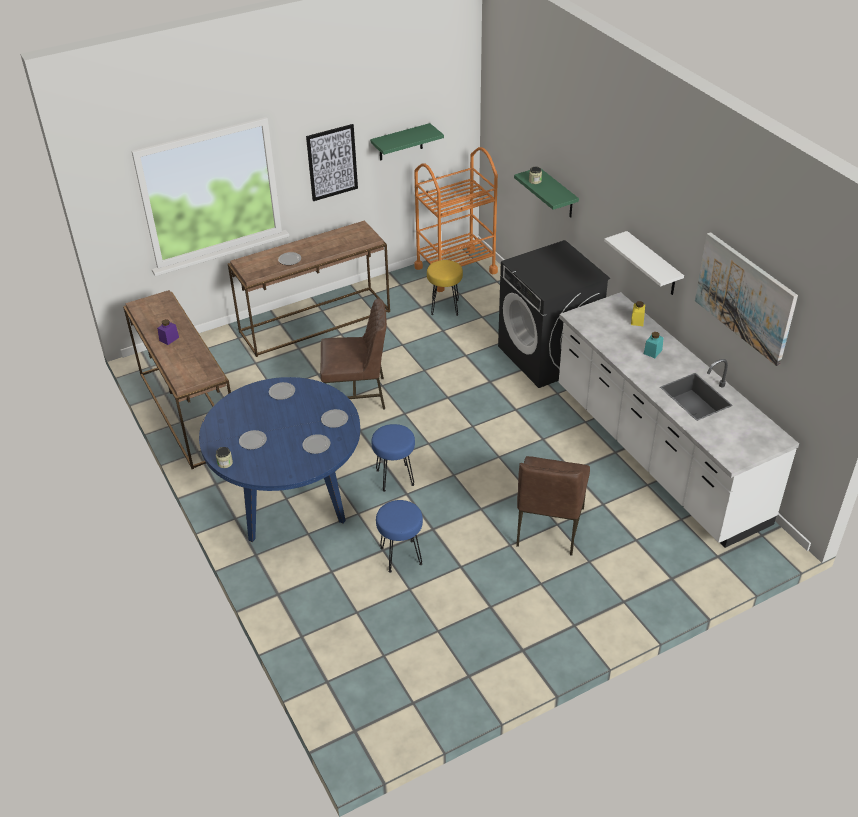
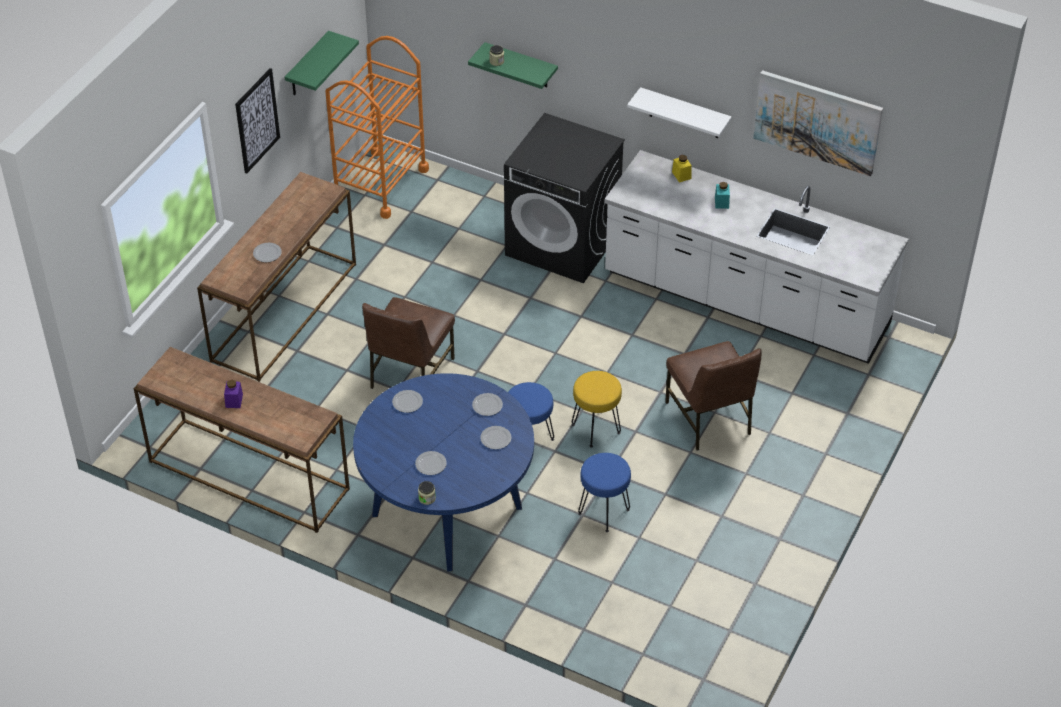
camera: 35 degrees left, 5 degrees up
(357, 395) = (410, 373): brown chair -> brown chair turned 150 degrees clockwise
(444, 307) = (409, 234): yellow stool -> yellow stool (595, 429)

